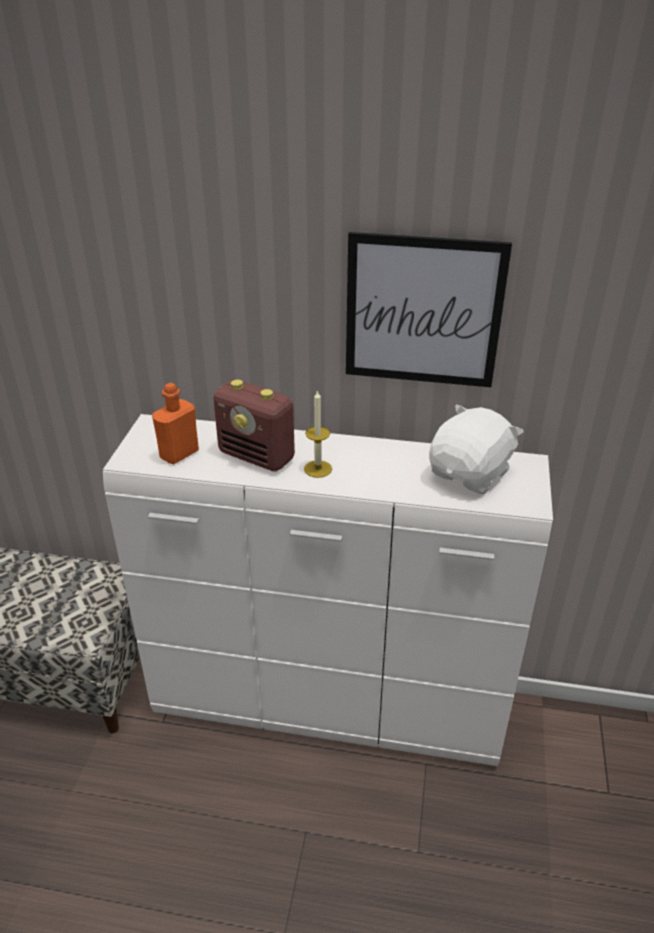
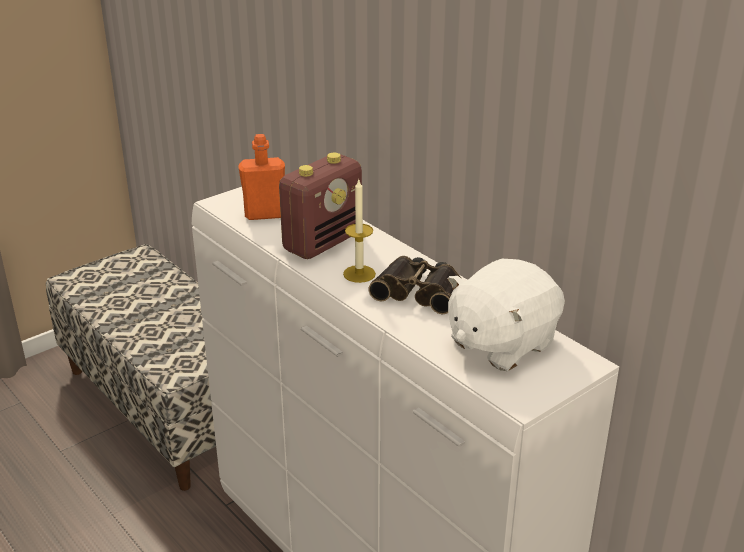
camera: 40 degrees right, 5 degrees down
(257, 456) = (323, 242): radio -> radio turned 120 degrees counterclockwise
(375, 462) = (420, 291): none -> binoculars
(423, 311) = (507, 129): picture -> none
(470, 474) = (500, 343): white plush toy -> white plush toy turned 150 degrees clockwise

